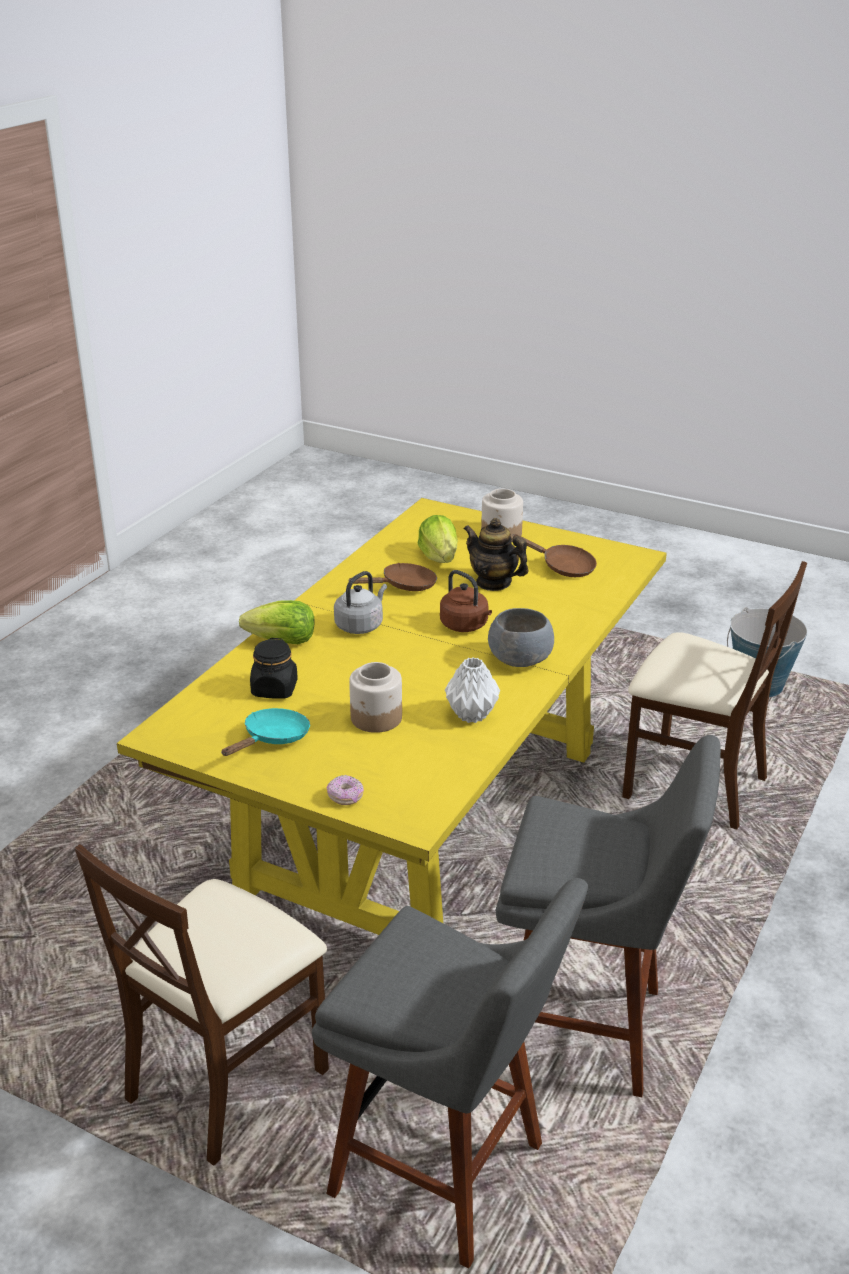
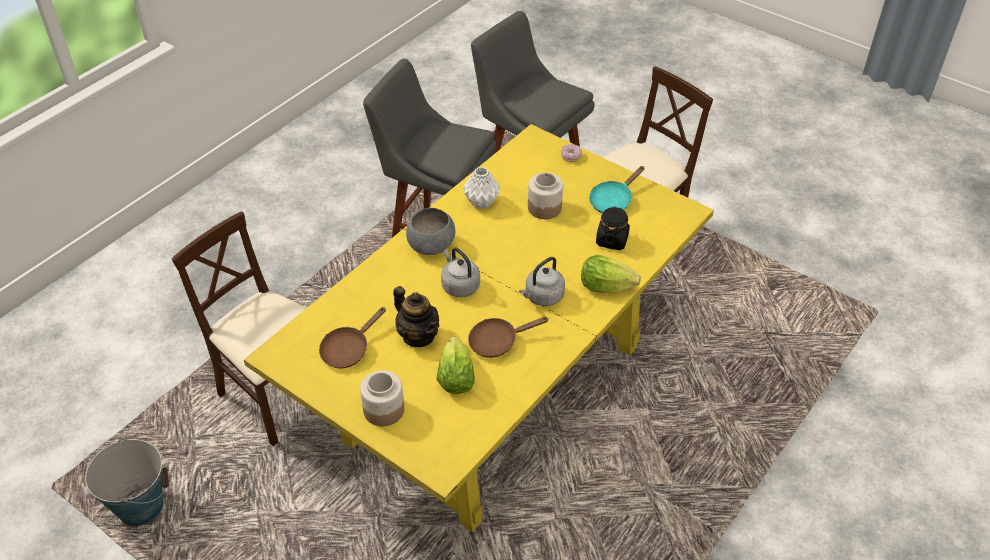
camera: 170 degrees left, 15 degrees up
(466, 626) = (459, 285): brown kettle -> grey kettle
(563, 567) = (348, 349): brown frying pan -> brown frying pan turned 90 degrees counterclockwise

